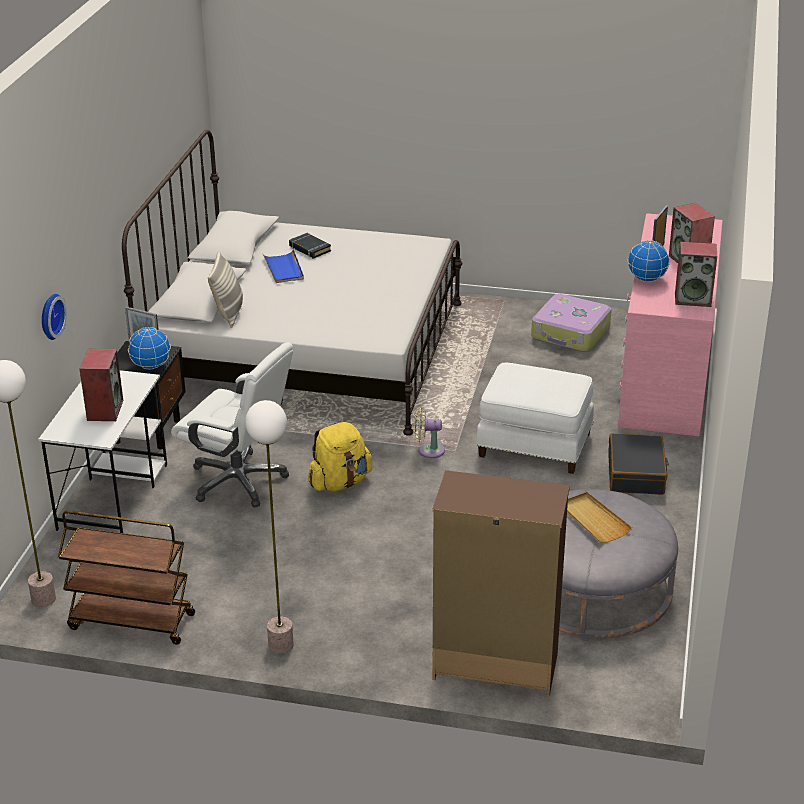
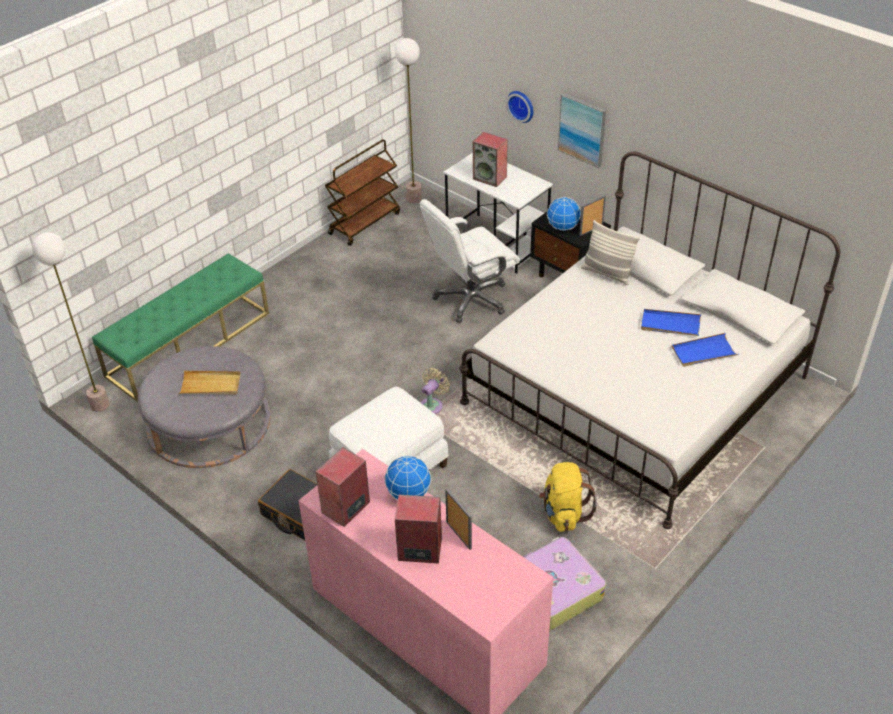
camera: 120 degrees right, 10 degrees up
(89, 267) = (582, 130): none -> picture
(280, 645) = (291, 269): floor lamp -> floor lamp (100, 405)
(309, 249) = (703, 352): black book -> blue tray
(340, 482) = (429, 345): yellow backpack -> yellow backpack (564, 513)
(494, 666) = (189, 344): brown dresser -> green bench

